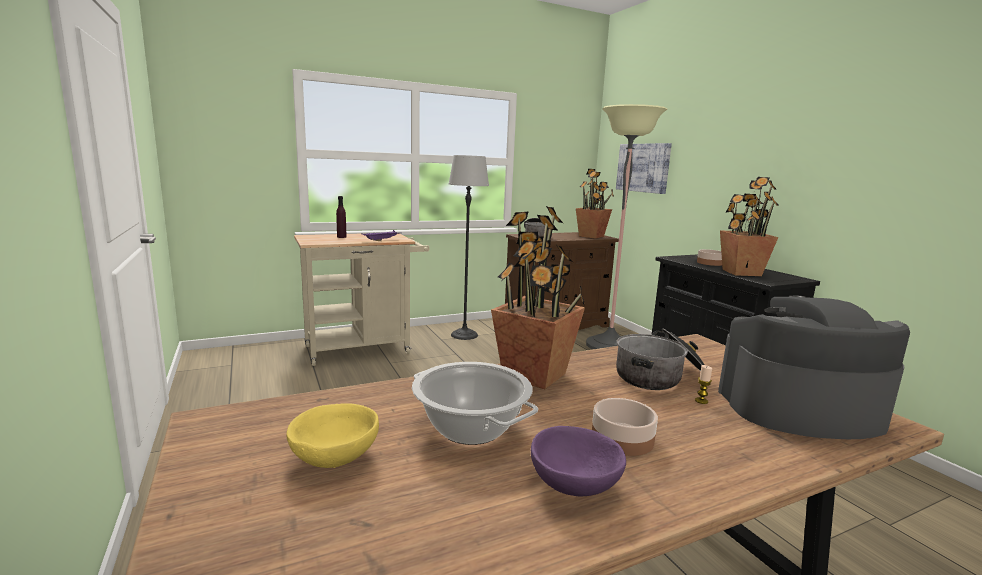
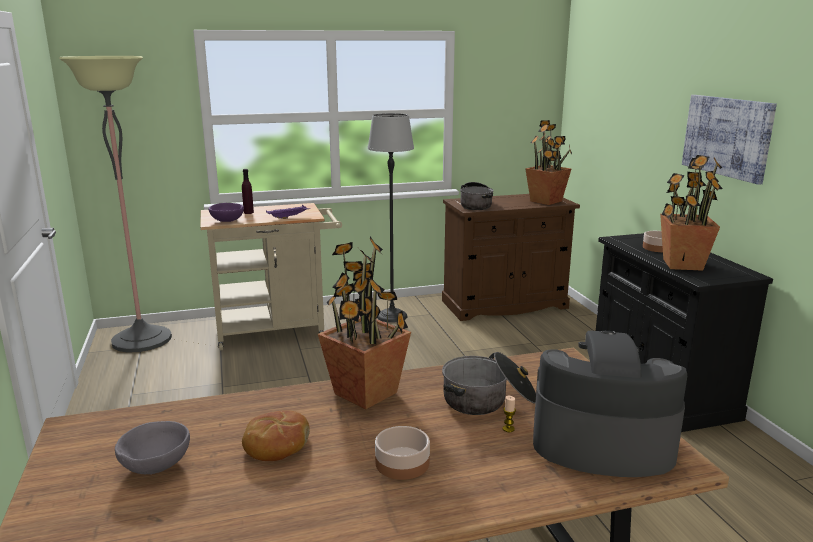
camera: 10 degrees right, 5 degrees up
(335, 456) = (156, 464): yellow bowl -> grey bowl
(470, 428) = (276, 445): cooking pot -> bread
(574, 485) = (331, 502): purple bowl -> purple bowl (227, 221)
(609, 345) = (557, 334): floor lamp -> floor lamp (142, 340)
(643, 168) = (607, 119): picture -> picture (727, 136)

